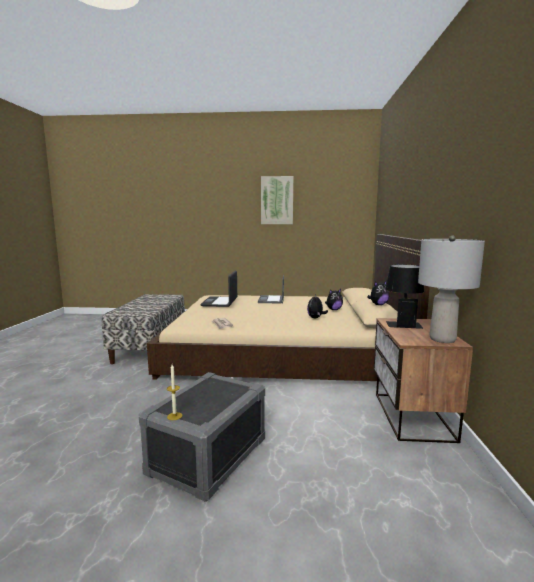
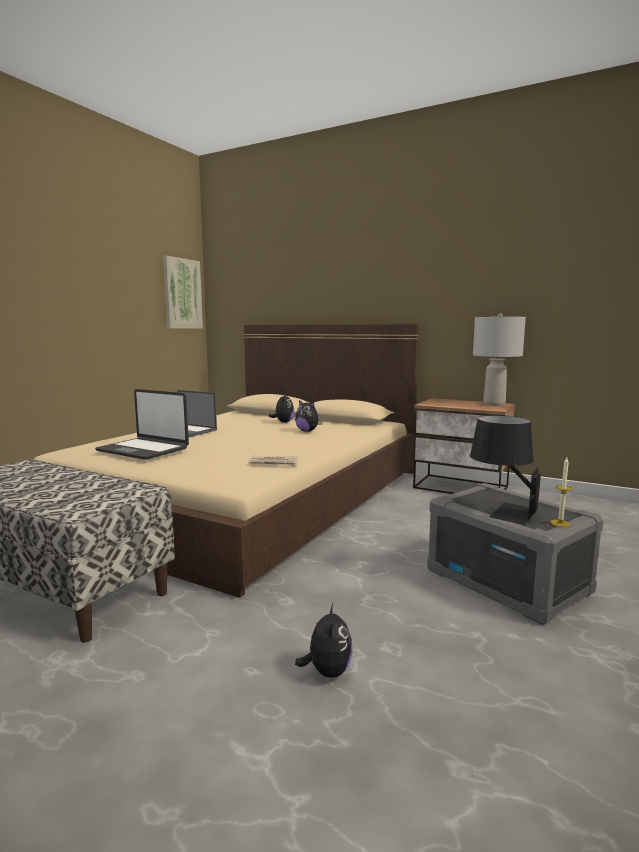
camera: 65 degrees left, 0 degrees up
(277, 200) = (85, 266): picture -> picture (182, 294)
(378, 304) = (351, 400): plush toy -> plush toy (327, 671)
(402, 322) = (438, 403): black table lamp -> black table lamp (501, 510)

